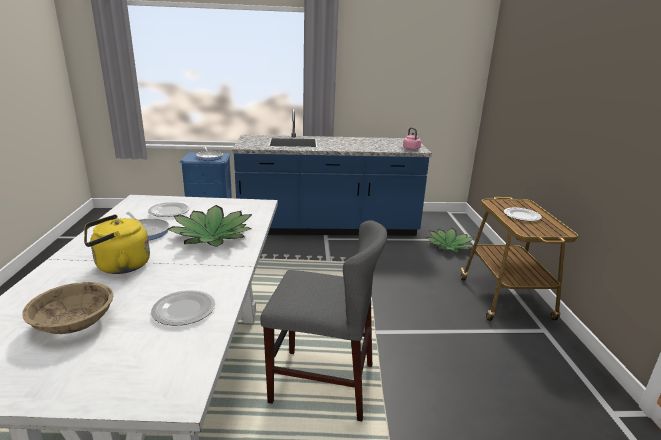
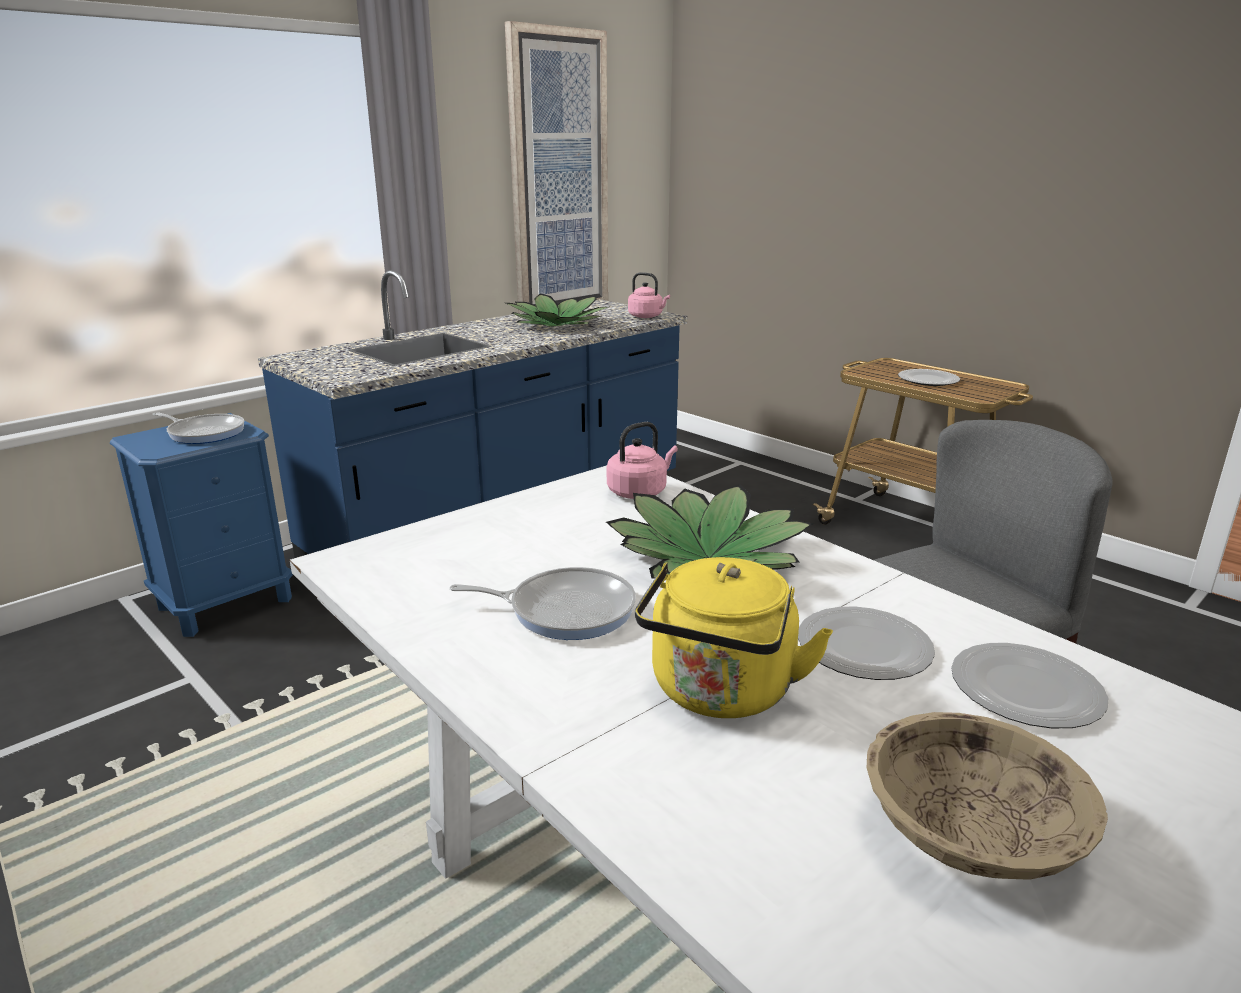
camera: 40 degrees left, 0 degrees up
(170, 211) = (496, 553): plate -> plate (865, 647)
(250, 210) = (639, 492): none -> pink kettle
(408, 76) = (558, 176): none -> picture
(449, 246) = (730, 482): potted plant -> potted plant (557, 324)

